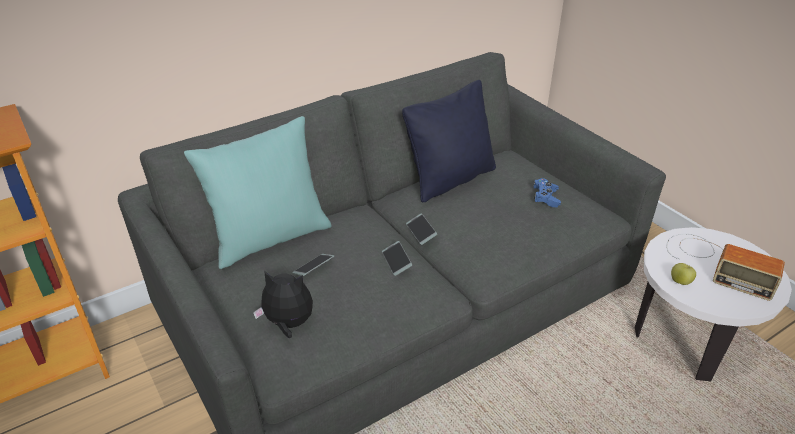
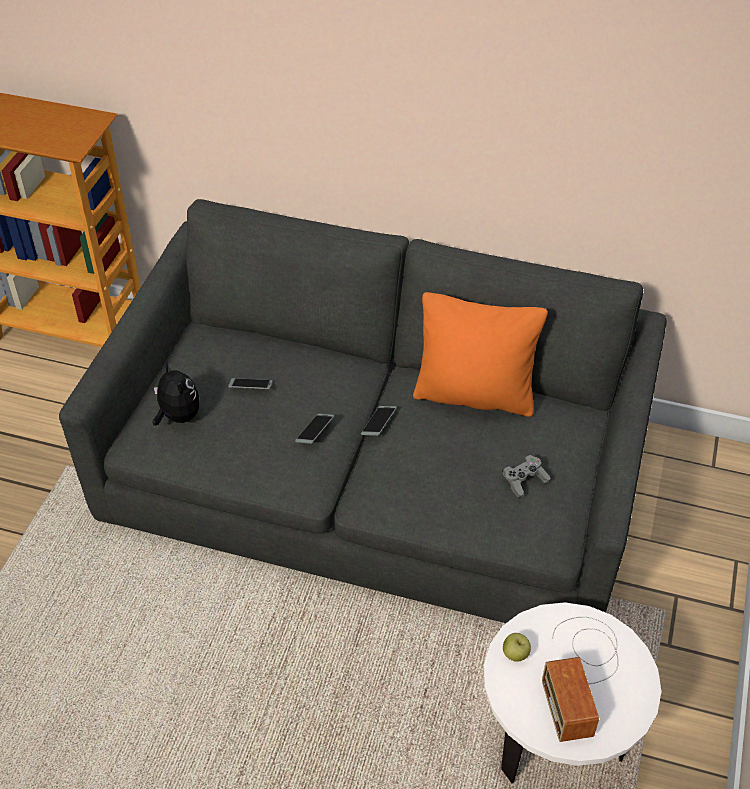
camera: 50 degrees right, 10 degrees up
(270, 238) = (260, 337): turquoise pillow -> none
(450, 179) = (474, 395): black pillow -> orange pillow
(545, 198) = (524, 481): blue game controller -> grey game controller

